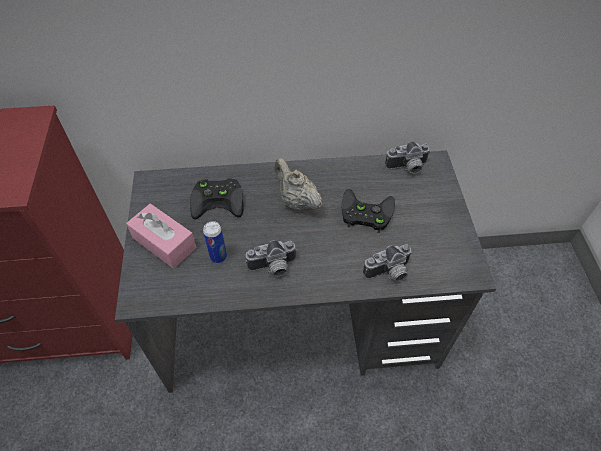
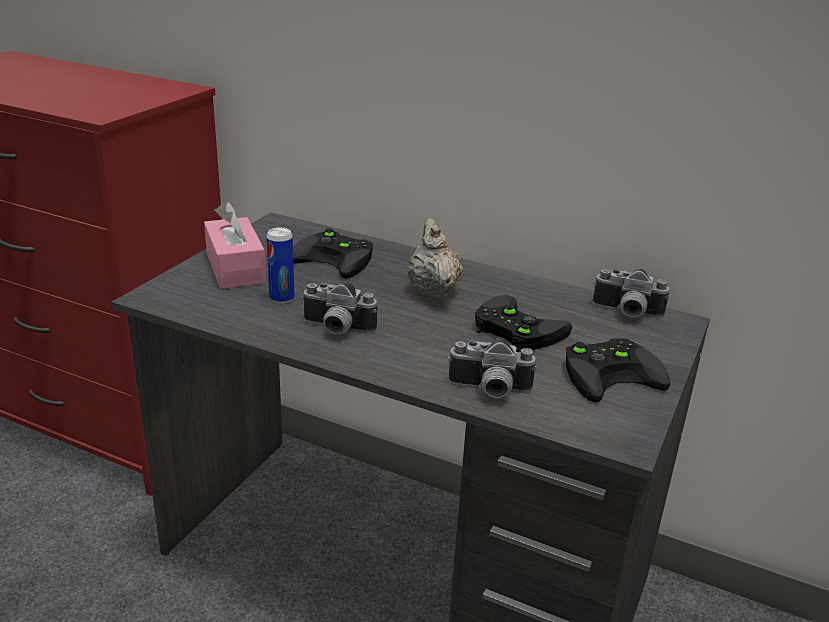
camera: 30 degrees right, 25 degrees down
(433, 224) = (611, 373): none -> black game controller

